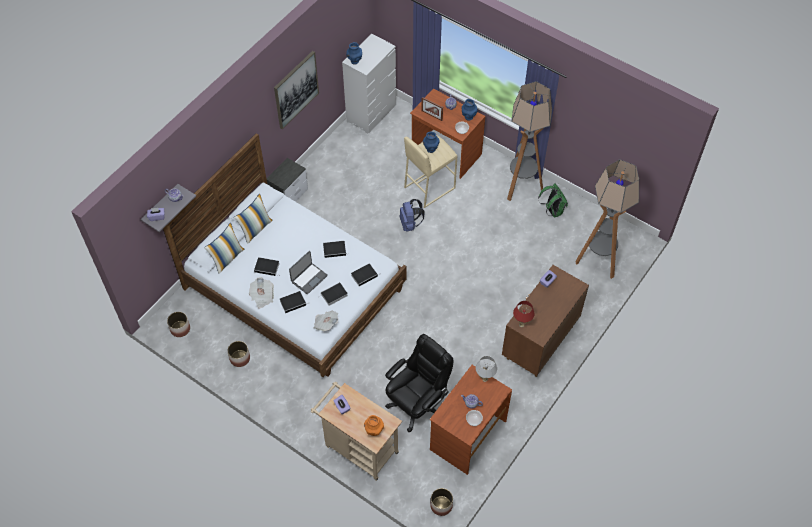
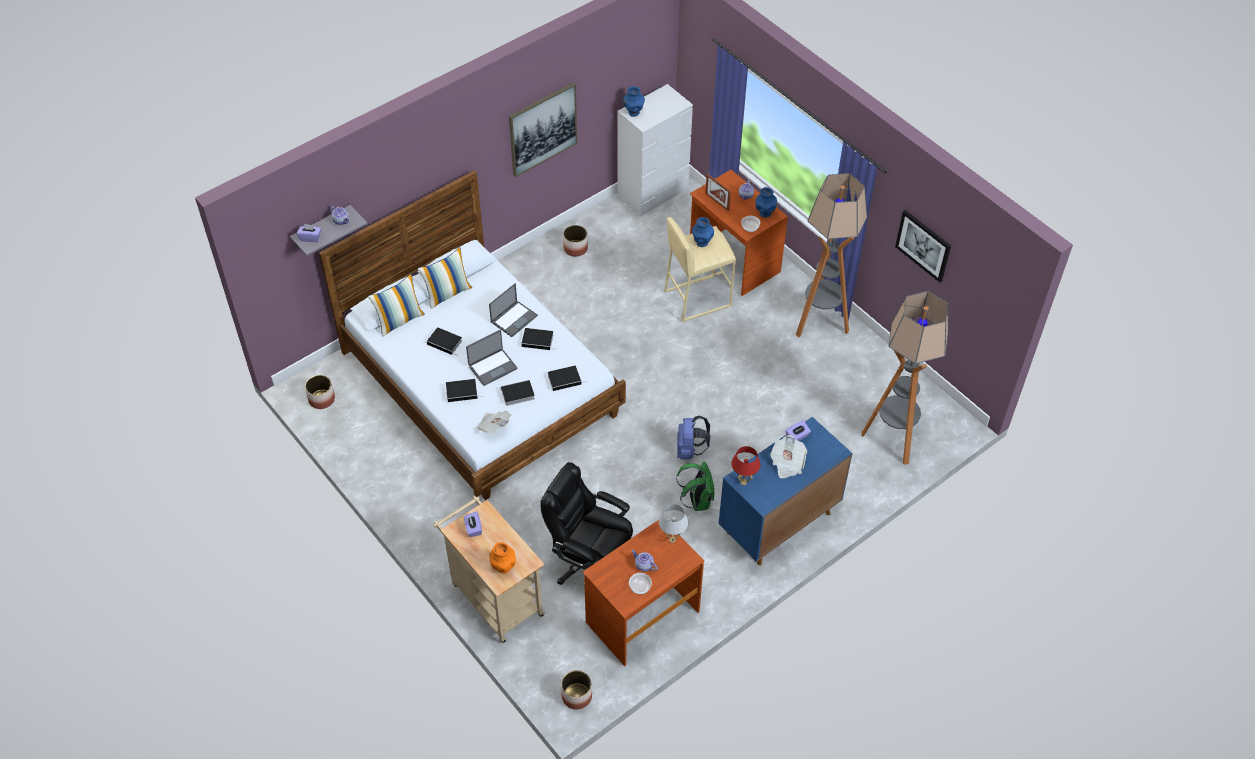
camera: 15 degrees right, 5 degrees down
(240, 358) = (383, 451): planter -> planter (575, 248)
(262, 296) = (426, 376): newspaper -> newspaper (787, 463)
(289, 194) = (514, 268): nightstand -> none
(312, 237) = (514, 318): none -> laptop
(410, 224) = (657, 338): blue backpack -> blue backpack (690, 450)
(417, 403) = (589, 561): black office chair -> black office chair turned 120 degrees counterclockwise
(539, 343) = (778, 523): brown cabinet -> blue cabinet
(552, 211) = (851, 362): green backpack -> green backpack (697, 501)
(598, 122) = (923, 245): none -> picture

